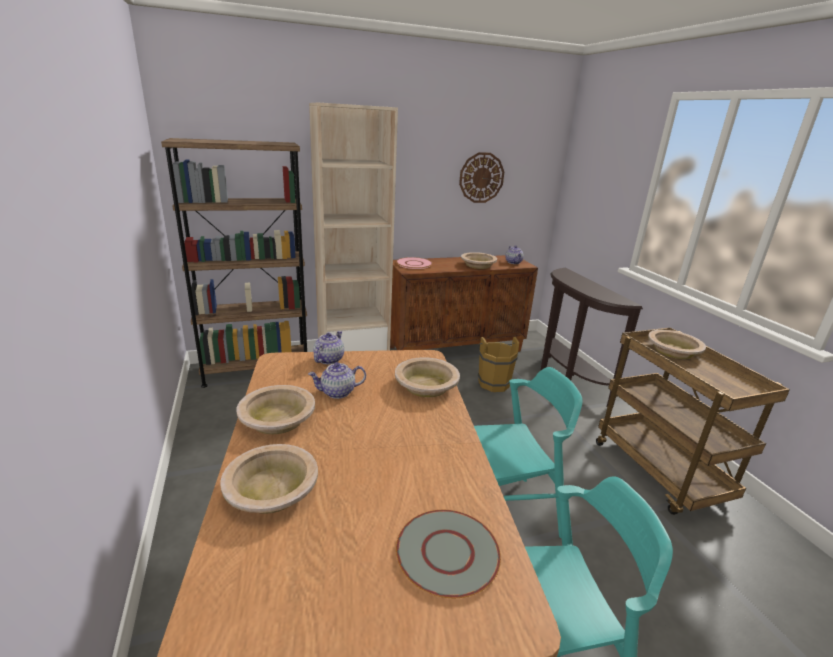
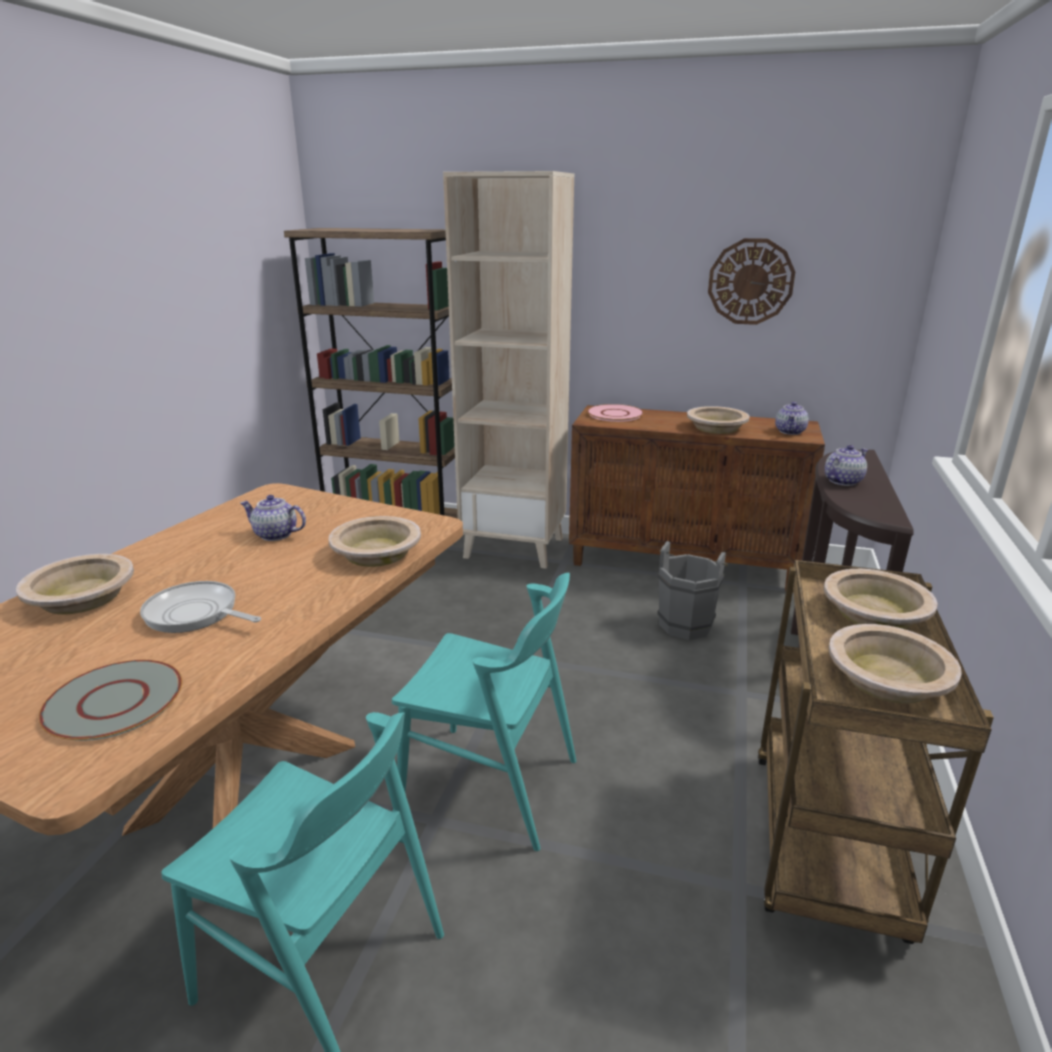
camera: 35 degrees right, 0 degrees up
(277, 419) = (183, 543): beige bowl -> beige bowl (887, 679)
(328, 359) = (323, 502): teapot -> teapot (842, 481)
(386, 468) = (195, 614): none -> frying pan
(493, 382) = (686, 623): brown bucket -> grey bucket

